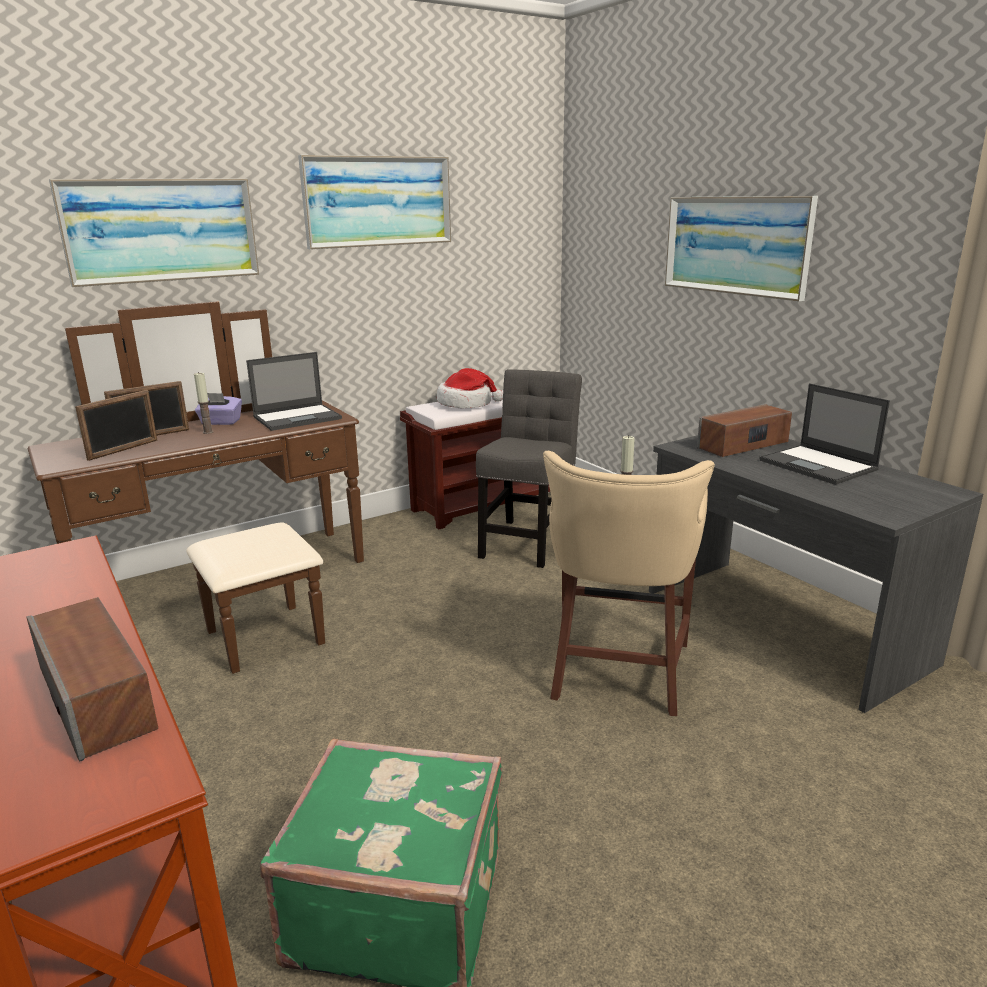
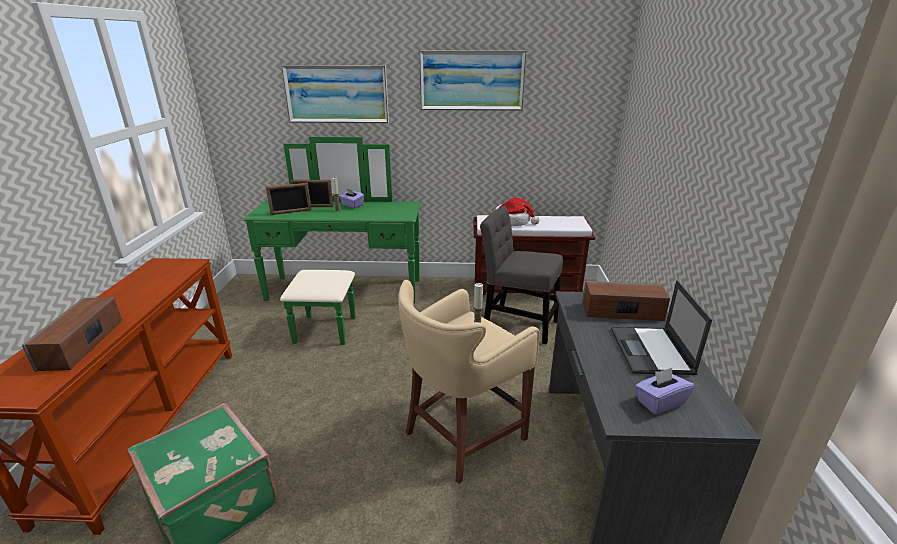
camera: 35 degrees right, 5 degrees up
(234, 590) = (341, 298): brown dresser -> green dresser
(298, 418) = (388, 211): laptop -> none
(528, 540) = (517, 323): grey chair -> grey chair turned 120 degrees counterclockwise
(735, 245) = (694, 143): picture -> none
(888, 496) = (659, 402): none -> purple tissue box

